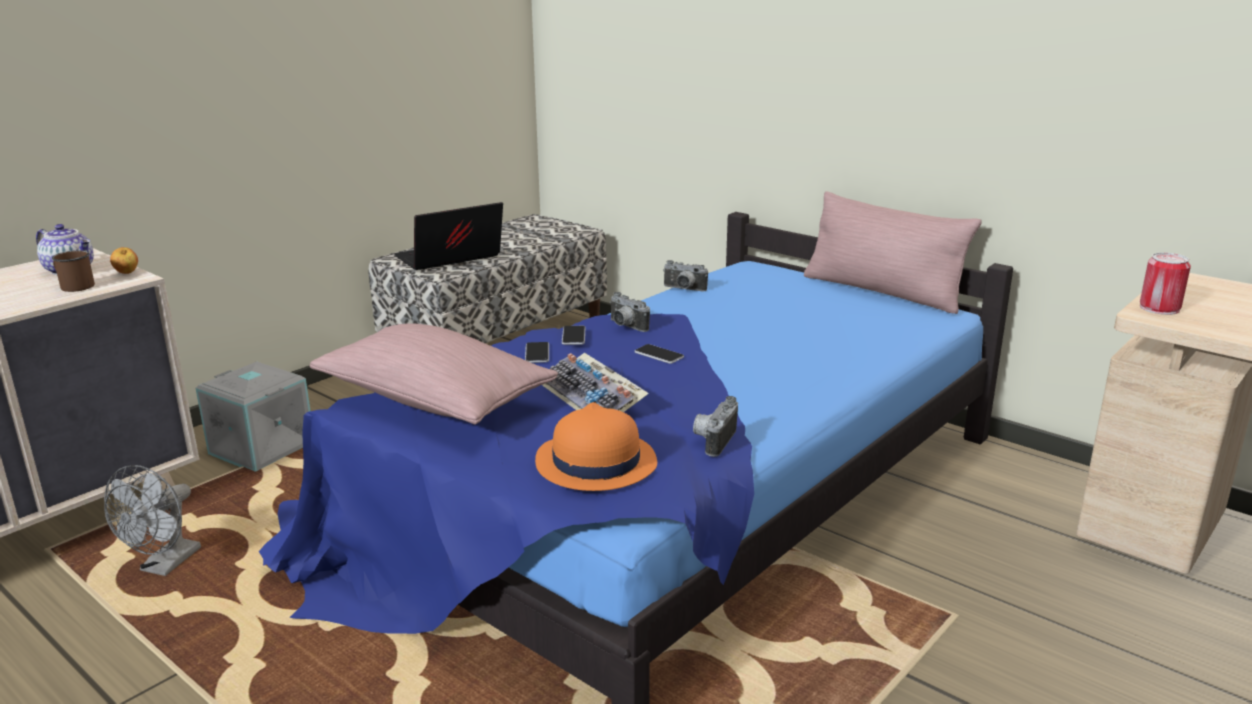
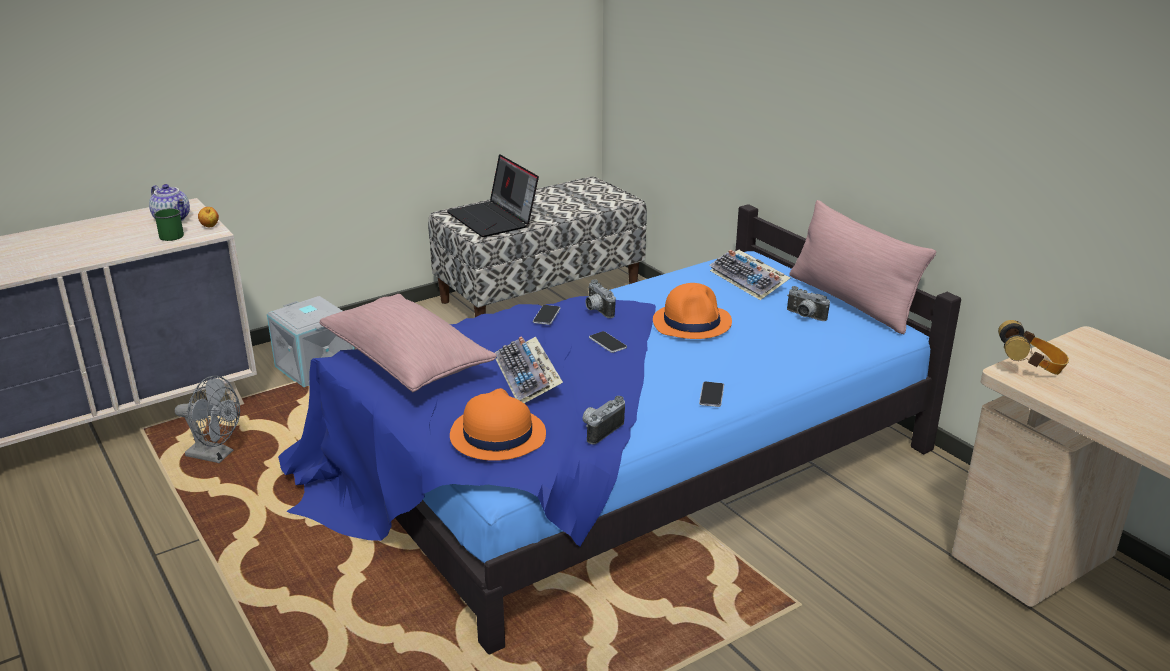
camera: 15 degrees right, 5 degrees up
(74, 286) = (169, 235): brown mug -> green mug
(165, 566) = (216, 455): grey fan -> grey fan turned 105 degrees counterclockwise
(448, 259) = (494, 219): laptop -> laptop turned 105 degrees counterclockwise
(537, 353) = (508, 329): phone -> phone (711, 395)
(683, 289) = (671, 277): camera -> camera (804, 316)
(737, 326) = (692, 322): none -> orange hat
(767, 285) = (749, 281): none -> keyboard
(1159, 308) = (1030, 368): can -> headphones

